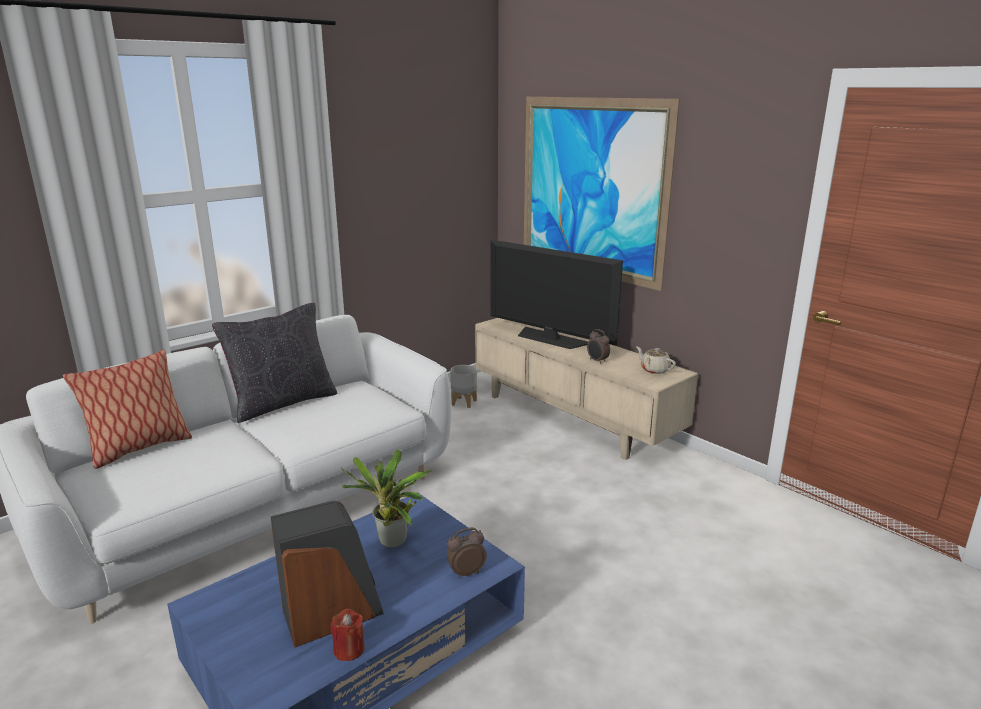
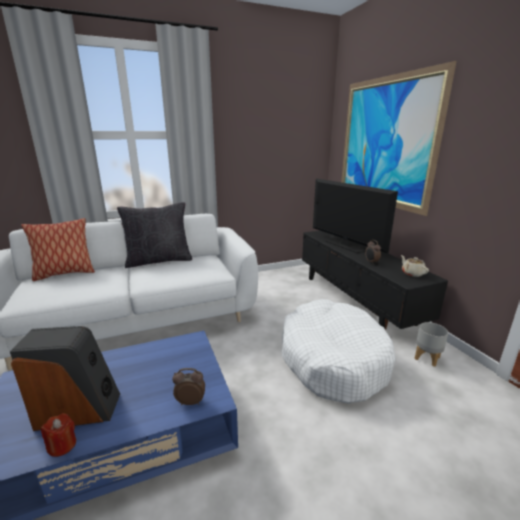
camera: 20 degrees right, 0 degrees up
(392, 544) = (160, 364): potted plant -> none
(464, 402) = (290, 280): grey planter -> grey planter (427, 358)
(574, 416) = (357, 299): beige tv stand -> black tv stand
(578, 502) = (332, 359): none -> white dog bed

